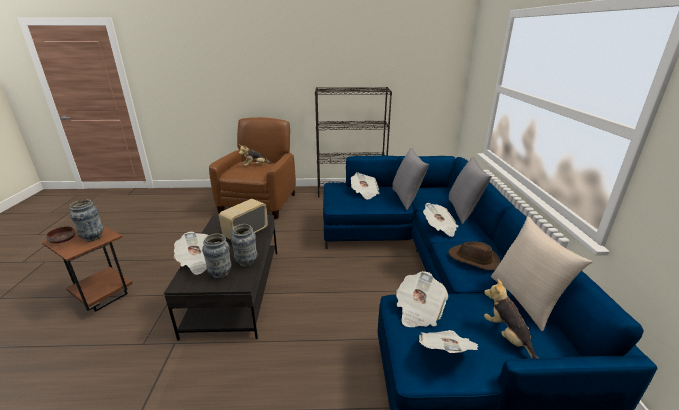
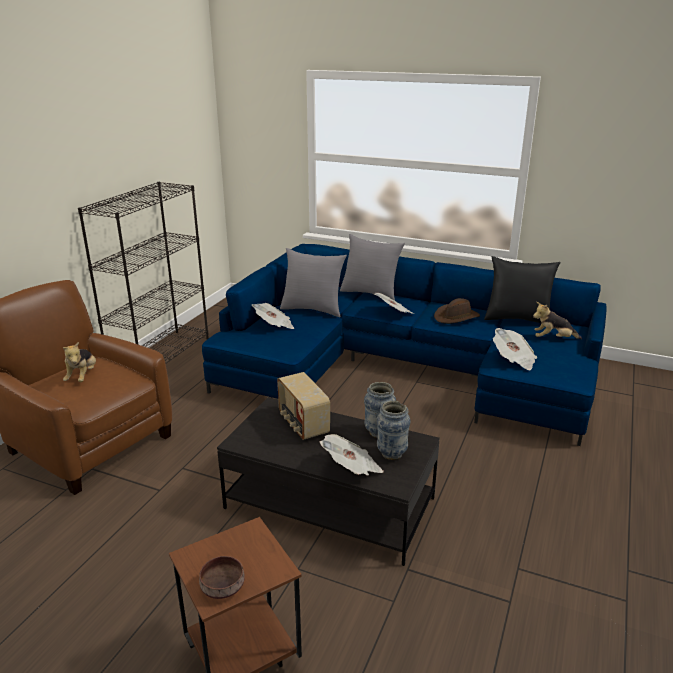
camera: 65 degrees left, 0 degrees up
(93, 238) = (243, 549): vase -> none
(445, 351) = (562, 364): newspaper -> none
(525, 300) = (517, 319): beige pillow -> black pillow

